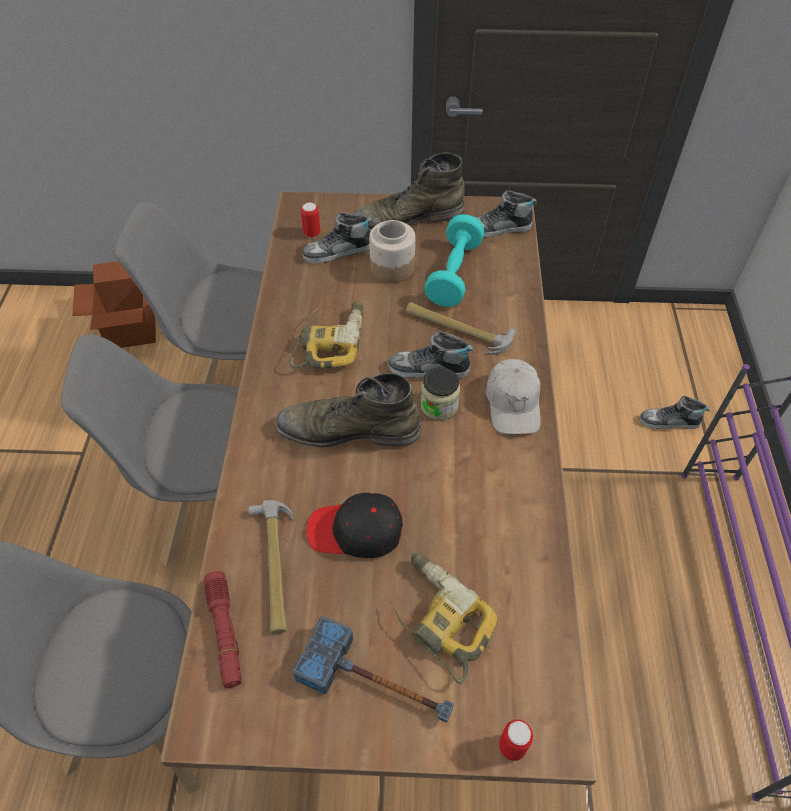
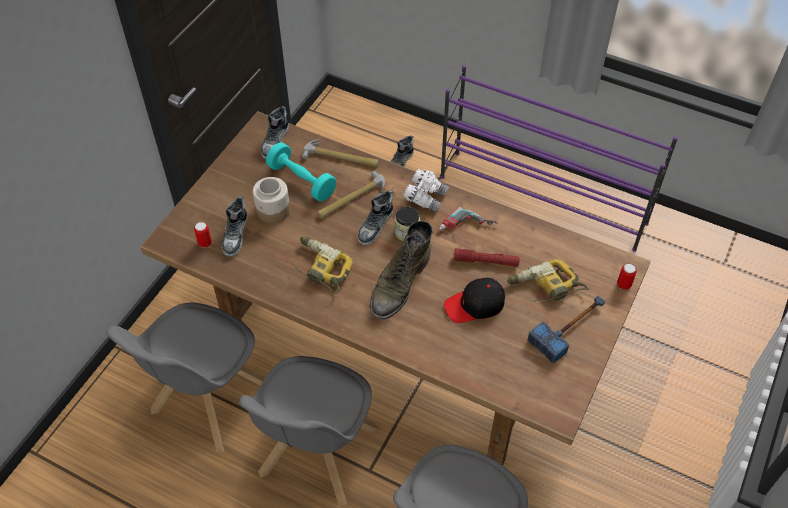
camera: 65 degrees left, 0 degrees up
(132, 329) = (80, 471): cardboard box -> none
(225, 632) = (510, 389): red flashlight -> red flashlight (486, 261)
(274, 566) = (479, 352): hammer -> hammer (341, 158)
(355, 531) = (475, 305): black cap -> black cap turned 45 degrees clockwise
(407, 218) = (229, 183): green boot -> none
(489, 471) = (466, 228): none -> power drill
(513, 403) = (425, 197): white cap -> white binoculars

